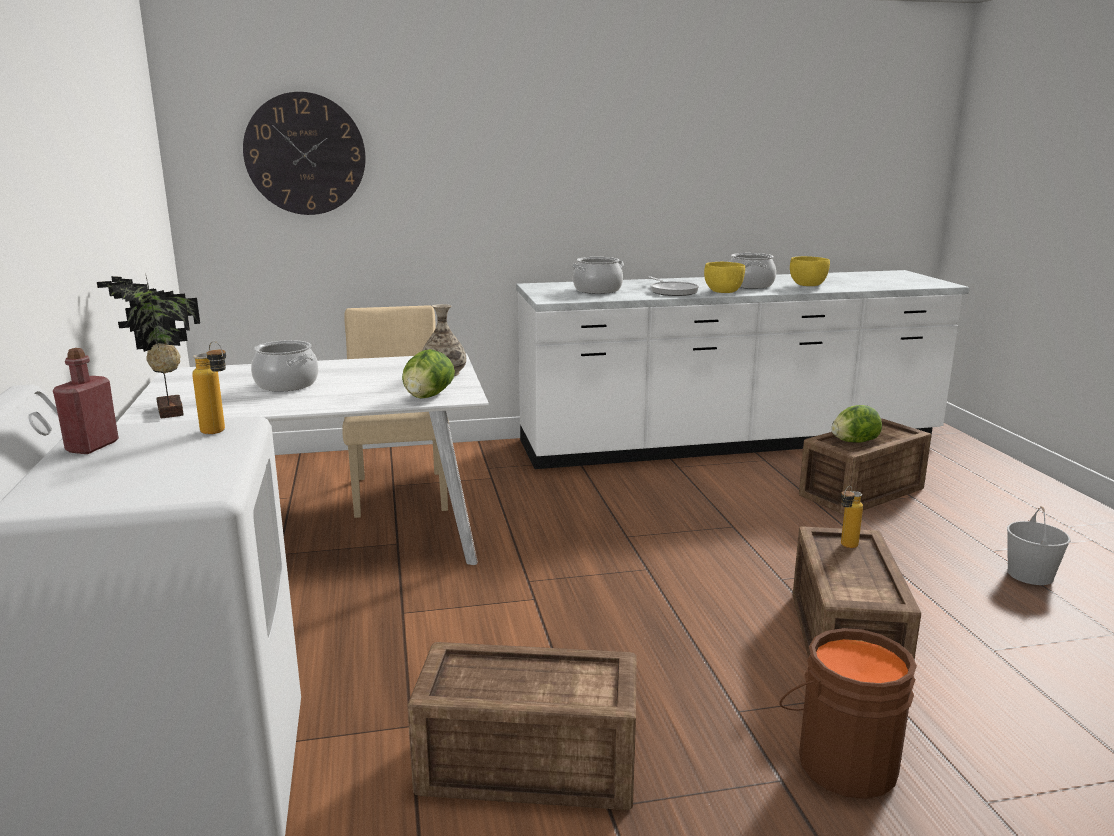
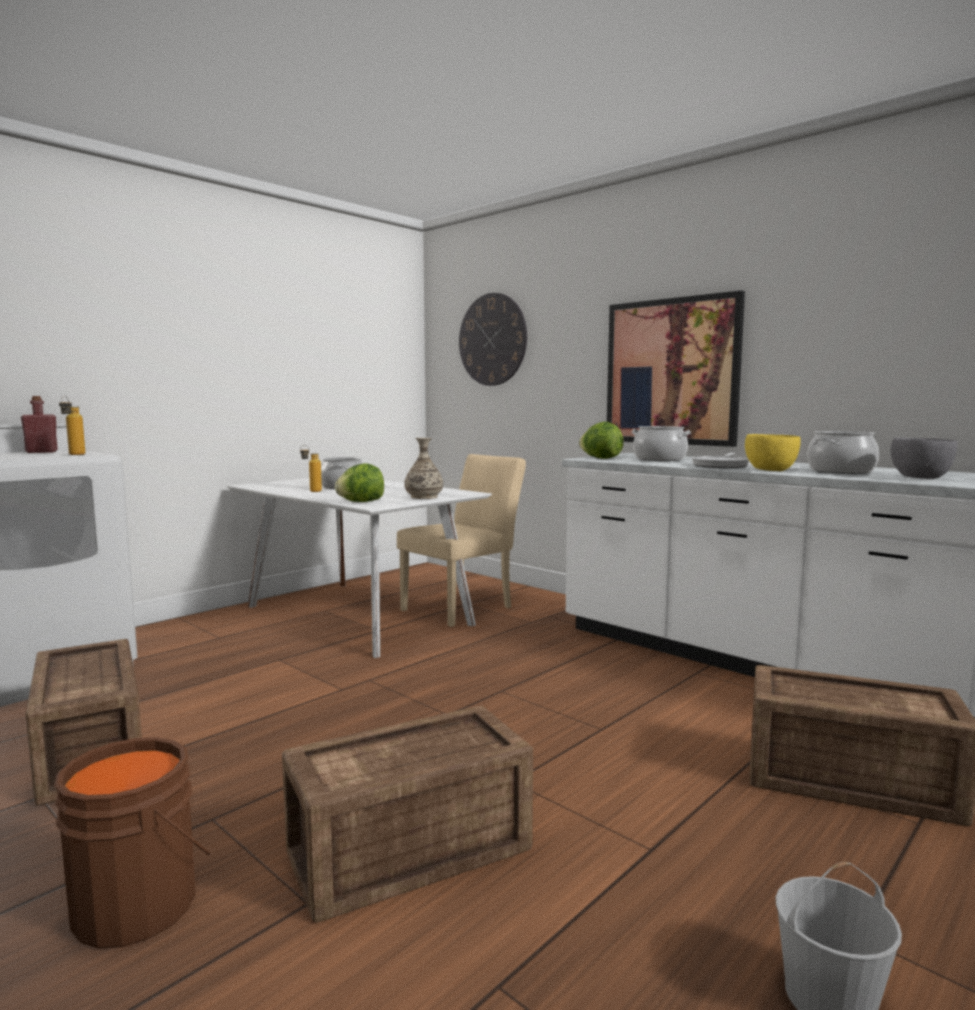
camera: 55 degrees right, 10 degrees down
(167, 412) = (259, 485): potted plant -> none
(558, 200) = (671, 372): none -> picture
(807, 286) = (920, 478): yellow bowl -> grey bowl
(845, 547) = (463, 739): bottle -> bottle (311, 491)
(854, 442) = (822, 691): lettuce -> lettuce (601, 458)

